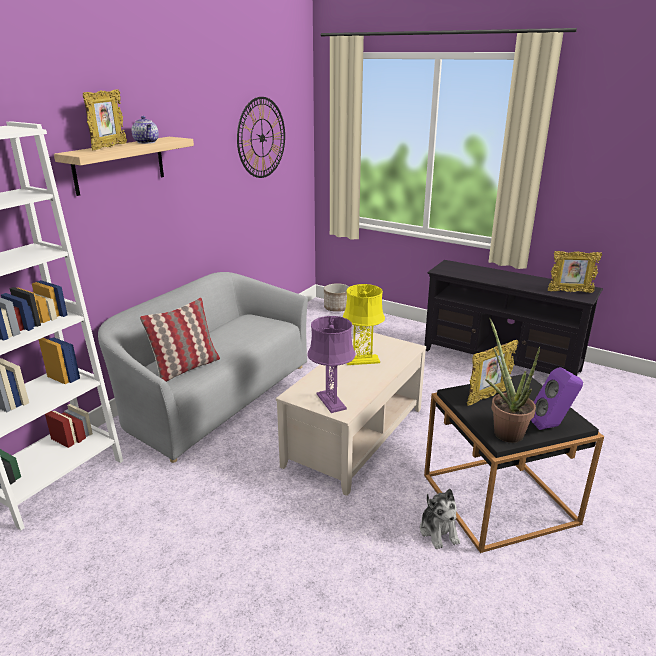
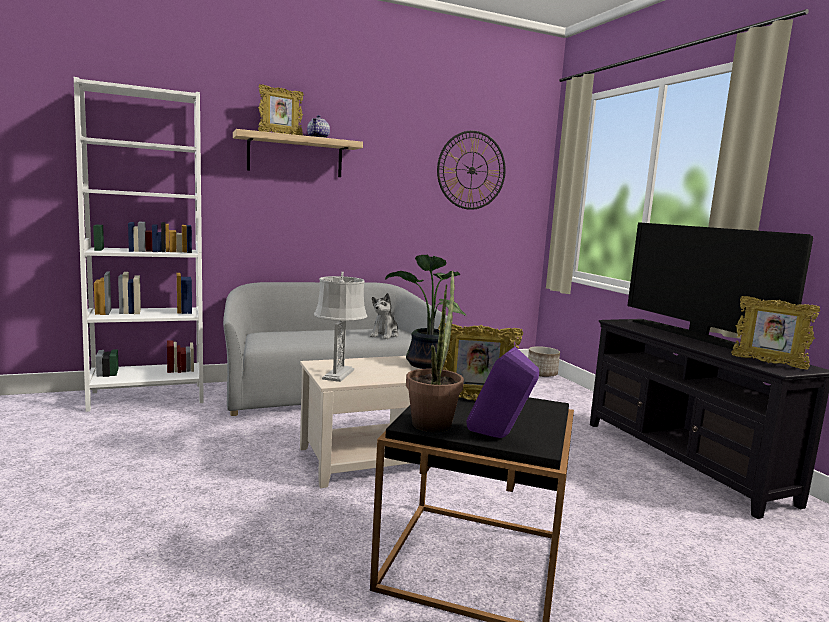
camera: 35 degrees right, 15 degrees down
(185, 368) = (285, 338): pillow -> none
(331, 401) = (338, 374): purple table lamp -> grey table lamp
(362, 360) = (425, 364): yellow table lamp -> potted plant
(438, 531) = (357, 552): plush toy -> plush toy (385, 335)
(506, 275) = (699, 338): none -> television

